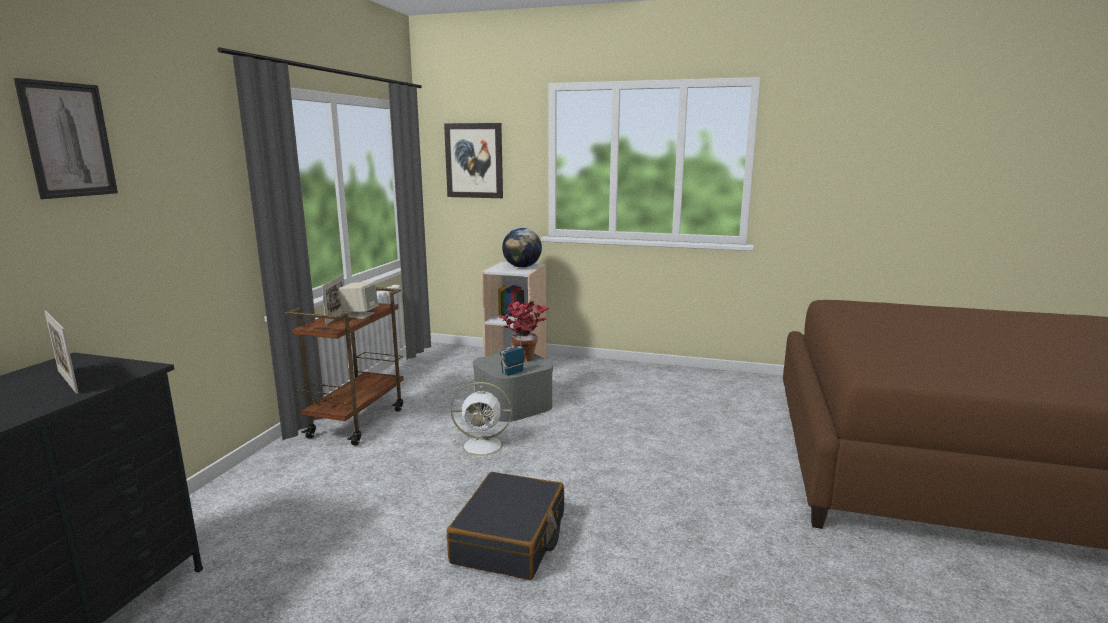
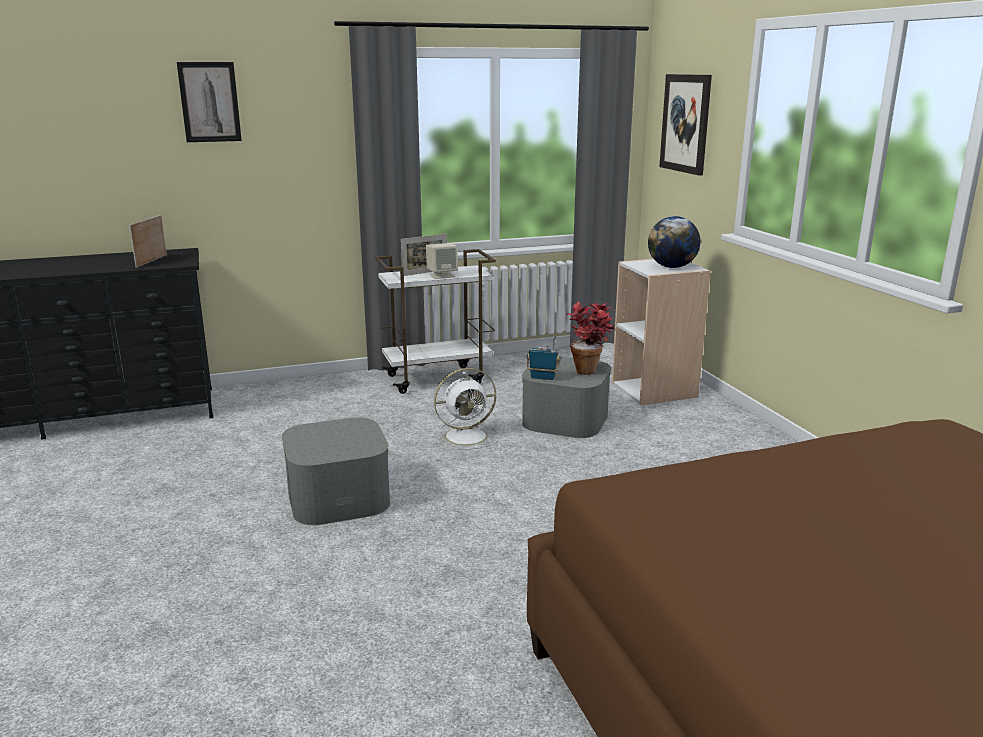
camera: 55 degrees right, 5 degrees up
(359, 421) = (438, 379): brown cart -> white cart
(484, 446) = (467, 436): white fan -> white fan turned 75 degrees counterclockwise
(510, 539) = (338, 497): black suitcase -> grey storage box

